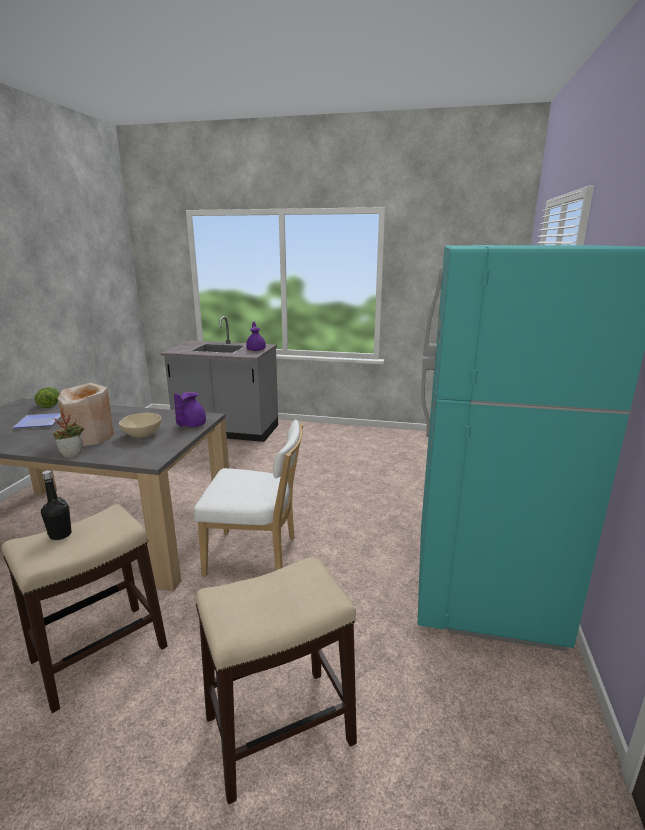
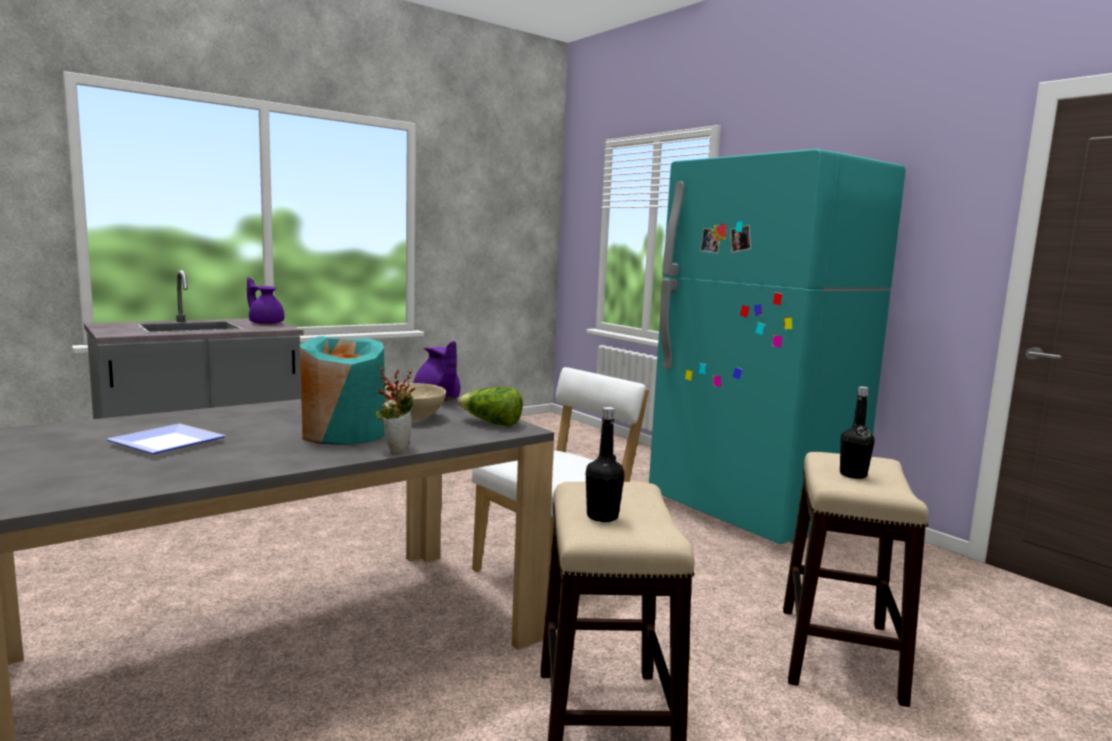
camera: 50 degrees left, 10 degrees down
(49, 404) = (76, 426): lettuce -> lettuce (491, 423)
(90, 437) = (343, 433): beige vase -> turquoise vase
(267, 594) = (853, 475): none -> black bottle

